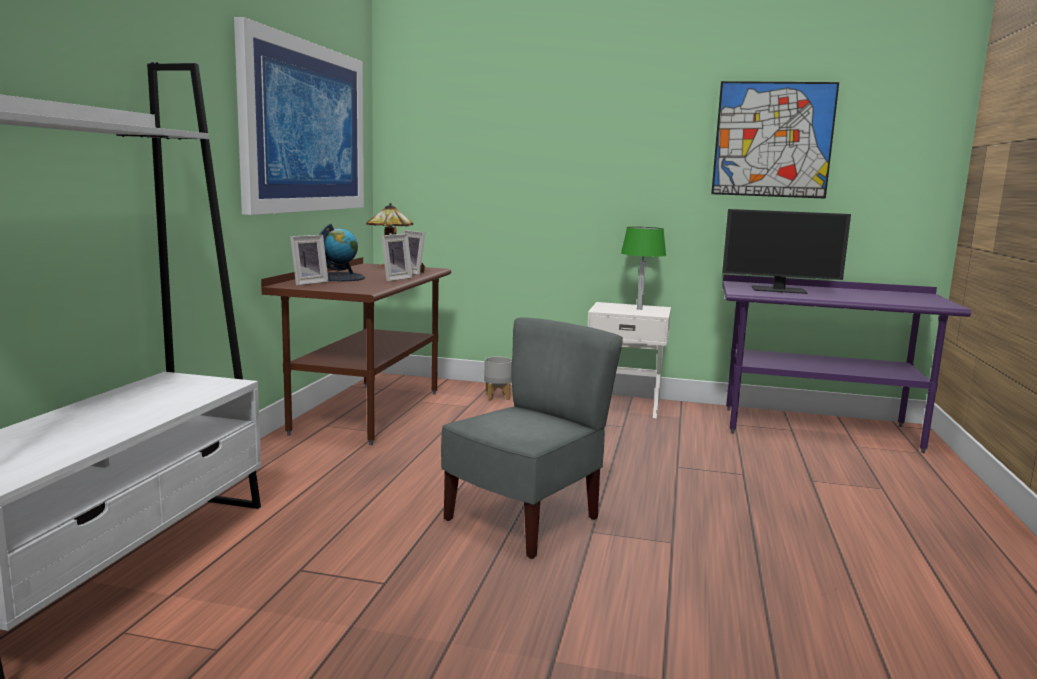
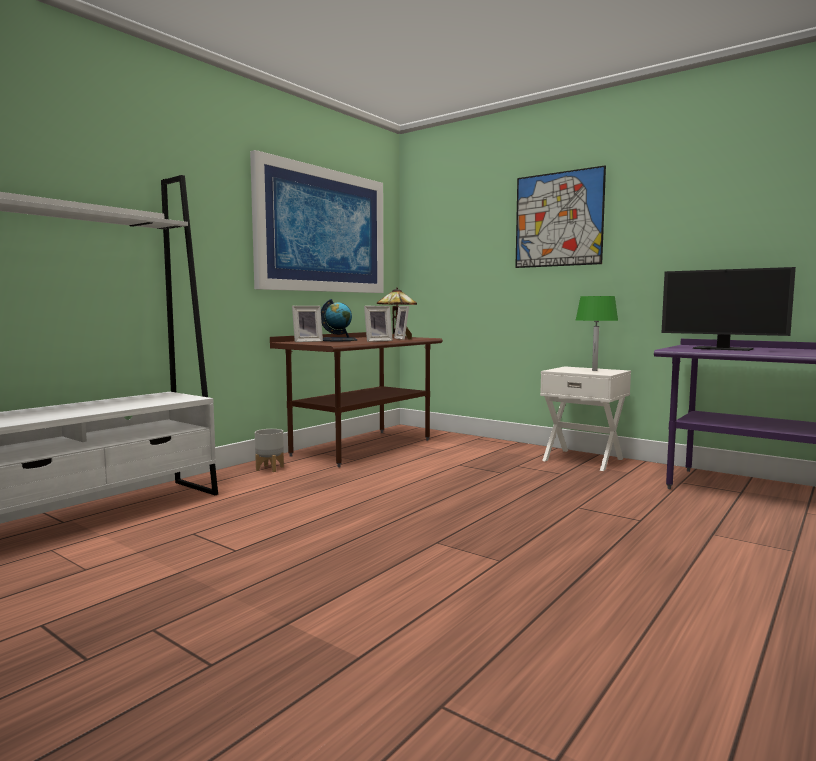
camera: 25 degrees right, 5 degrees down
(497, 397) = (475, 446): grey planter -> grey planter (269, 468)
(524, 520) = (390, 527): grey chair -> none
(773, 140) = (727, 206): picture -> picture (558, 219)

